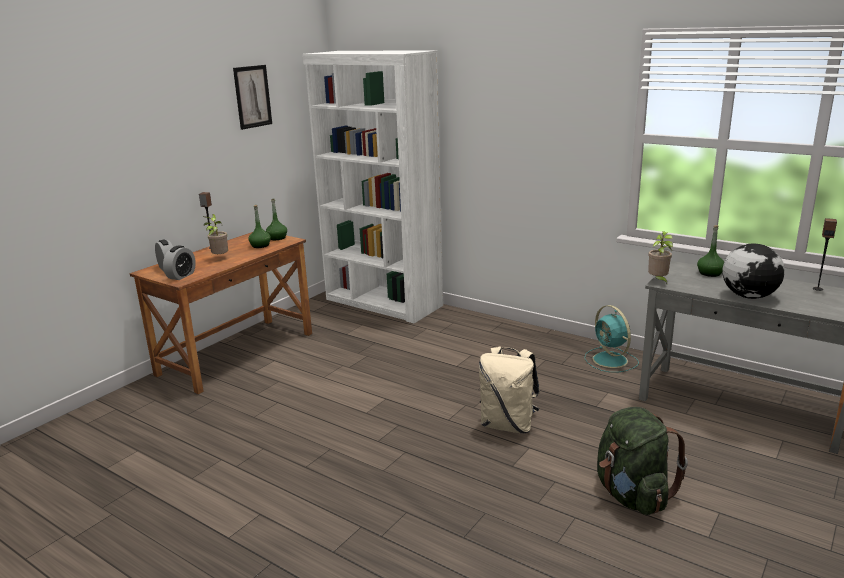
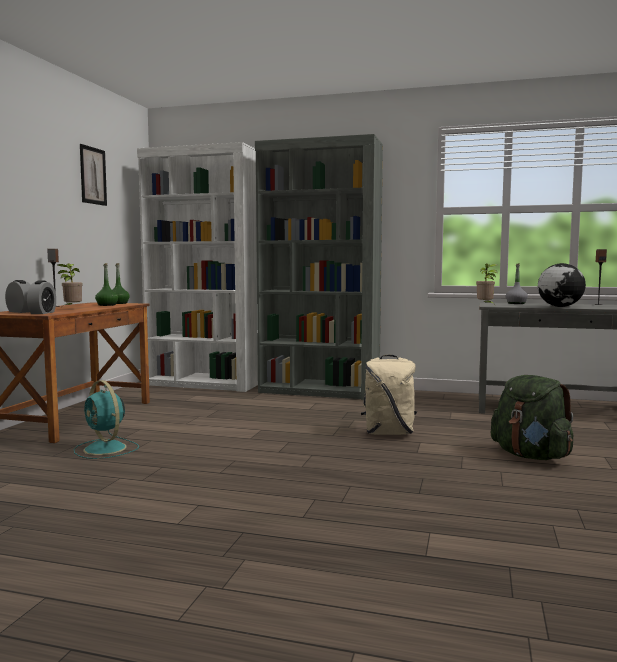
camera: 20 degrees left, 15 degrees down
(491, 331) = (319, 391): none -> grey bookcase
(611, 360) = (435, 398): turquoise fan -> turquoise fan (106, 449)
(709, 273) = (516, 303): green bottle -> grey bottle

